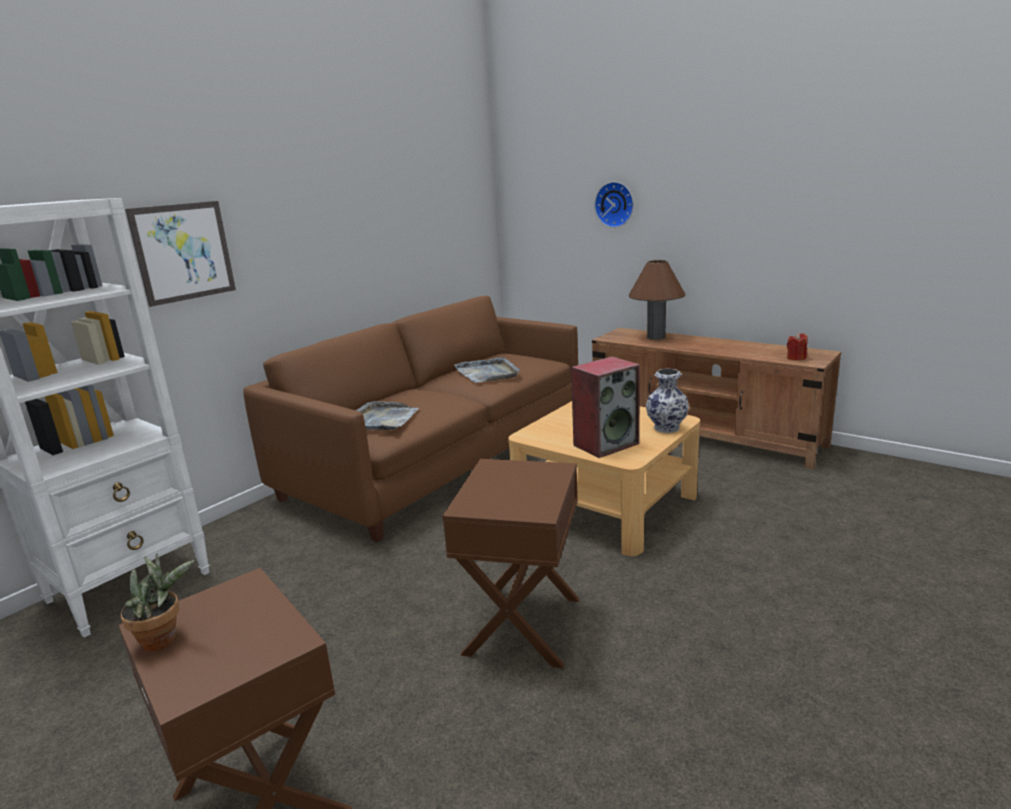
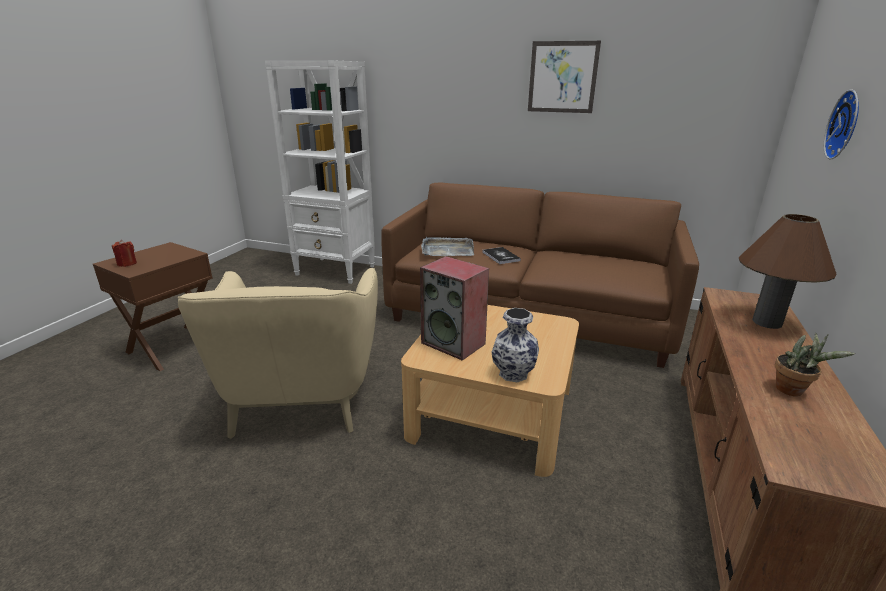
camera: 70 degrees right, 5 degrees up
(165, 639) = (152, 251): potted plant -> potted plant (793, 391)
(183, 252) = (417, 101): picture -> picture (562, 77)
(431, 398) = (501, 256): none -> book
(488, 373) = (580, 265): grey tray -> none
(524, 625) = (302, 396): brown side table -> beige armchair
(796, 358) = (798, 448): red candle -> red candle (127, 264)

